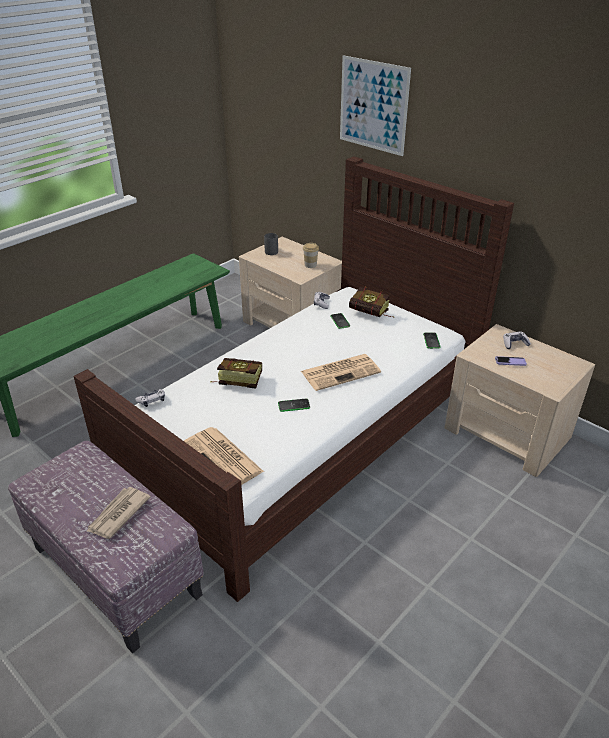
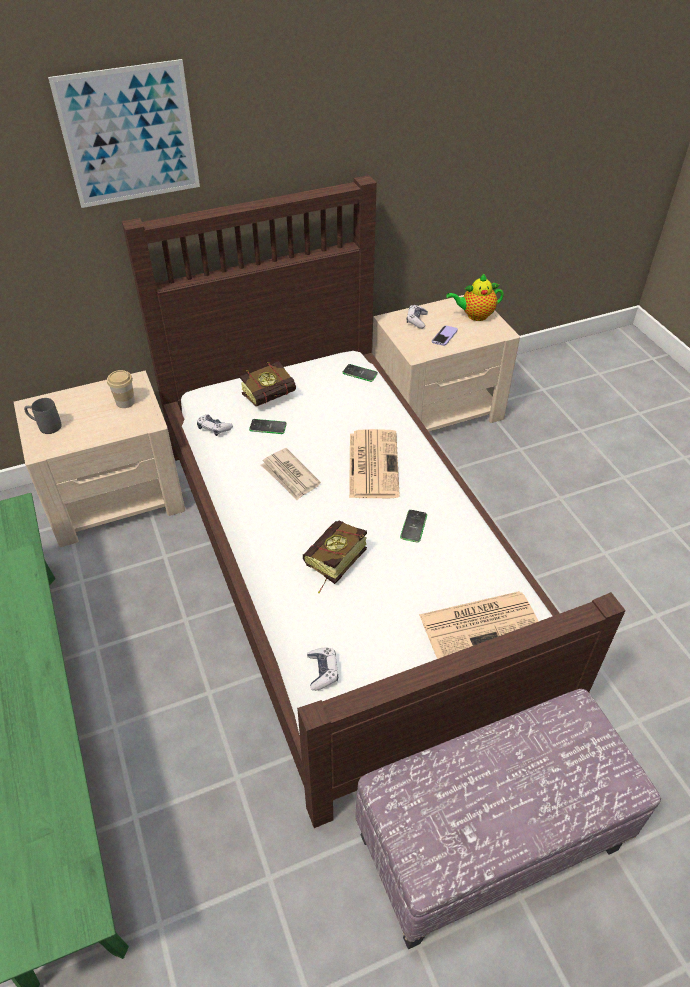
camera: 65 degrees left, 10 degrees up
(118, 514) = (542, 762): newspaper -> newspaper (290, 476)
(558, 370) = (475, 315): none -> teapot

